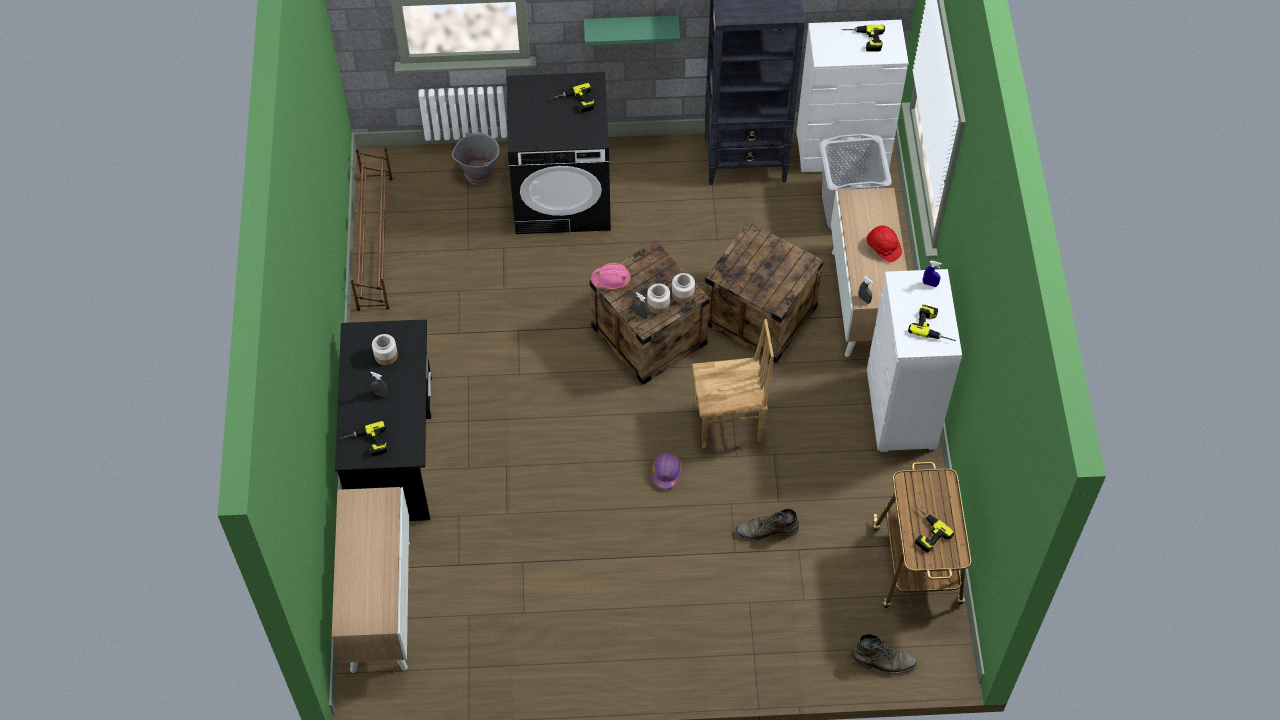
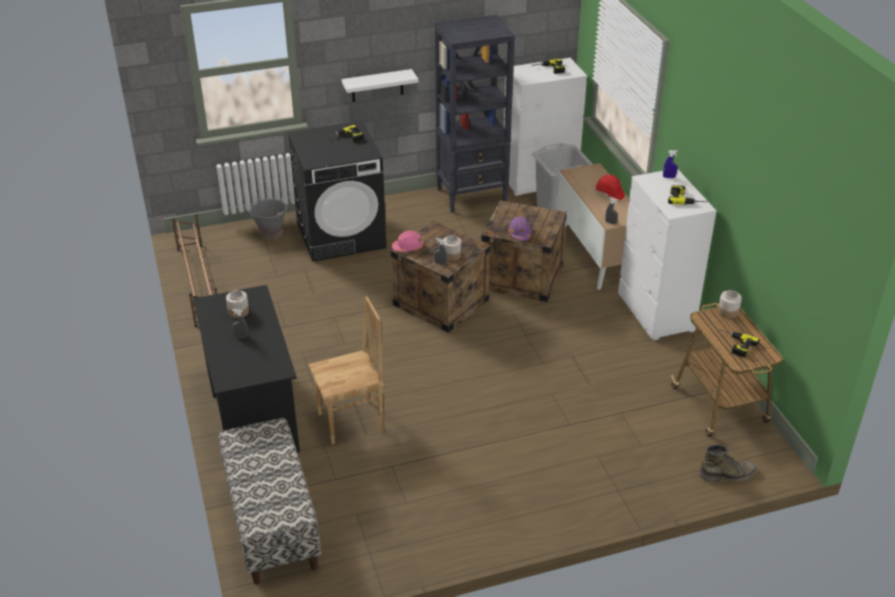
camera: 15 degrees left, 20 degrees down
(366, 443) = (238, 370): power drill -> none
(379, 605) = (271, 523): cabinet -> bench
(631, 28) = (377, 85): green shelf -> white shelf
(666, 473) = (490, 383): purple hard hat -> purple hard hat (520, 233)
(683, 294) = (468, 246): jar -> jar (728, 312)
(729, 424) = (527, 344): brown chair -> brown chair (351, 422)
(766, 530) = (588, 405): green boot -> none

